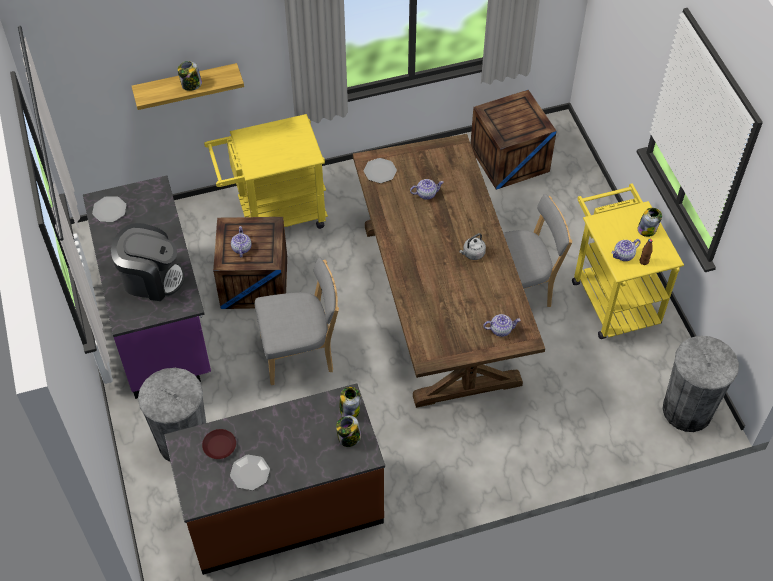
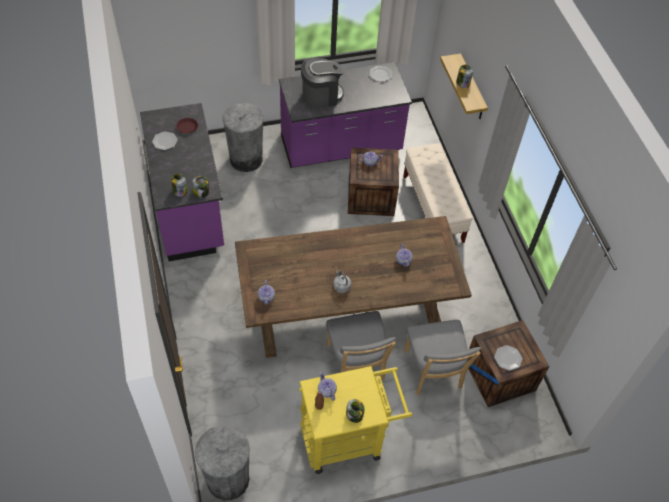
camera: 90 degrees right, 0 degrees up
(151, 278) = (321, 95): coffee machine -> coffee machine turned 120 degrees counterclockwise
(274, 215) = (433, 209): yellow cart -> beige bench
(283, 509) = (189, 208): brown counter -> purple counter
(301, 353) = (307, 221): grey chair -> grey chair (433, 372)
(380, 171) = (427, 232): plate -> plate (508, 358)

